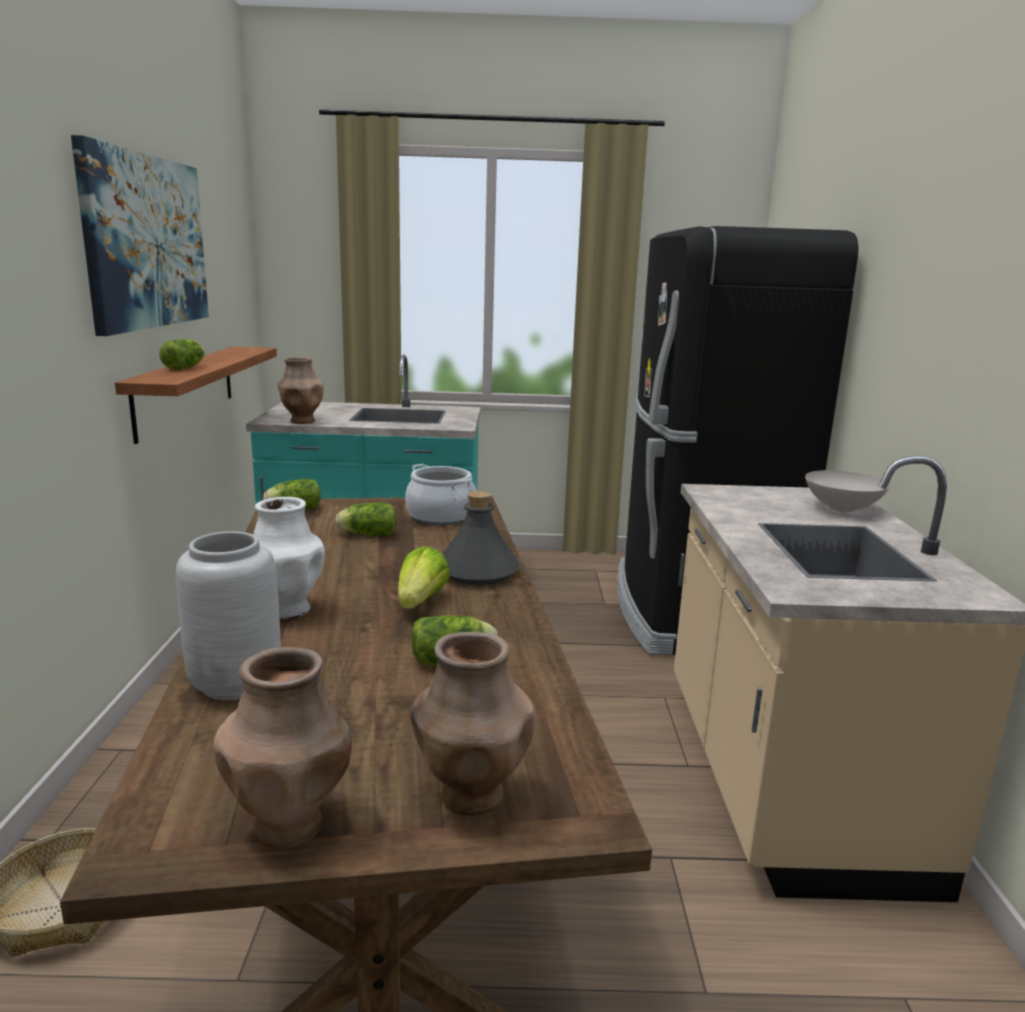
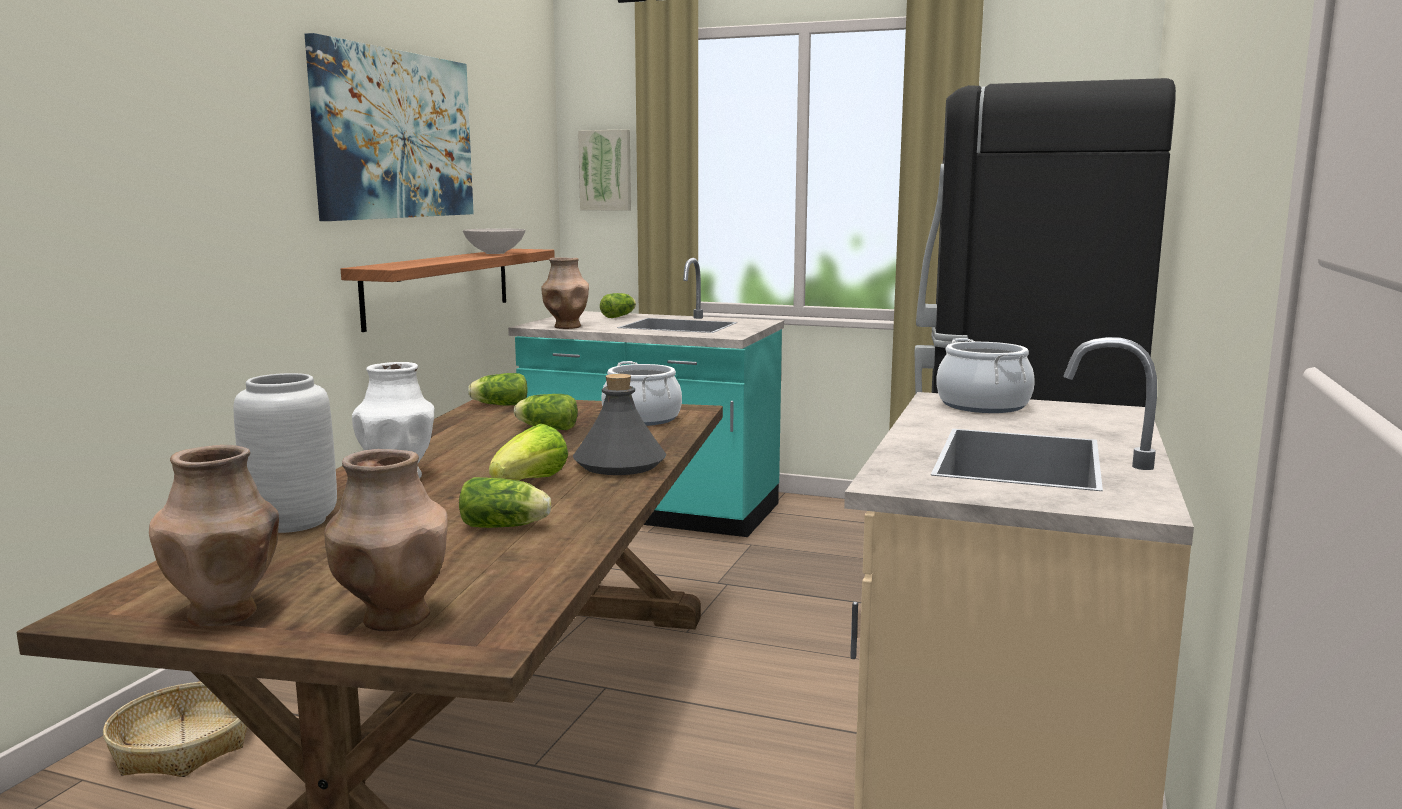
camera: 20 degrees right, 5 degrees down
(186, 367) = (428, 260): lettuce -> lettuce (620, 316)
(306, 271) = (606, 170): none -> picture
(746, 495) = (983, 405): none -> cooking pot
(841, 508) = (1092, 423): white bowl -> white bowl (494, 253)

